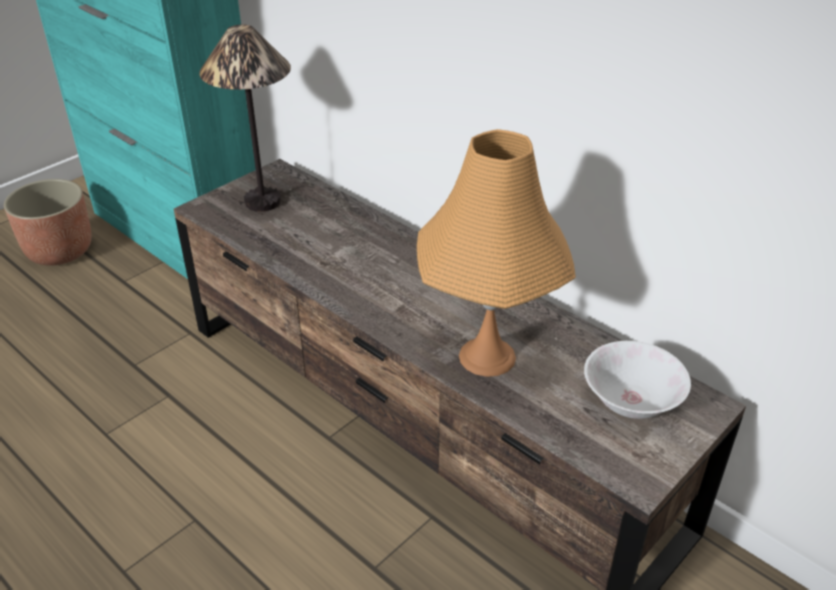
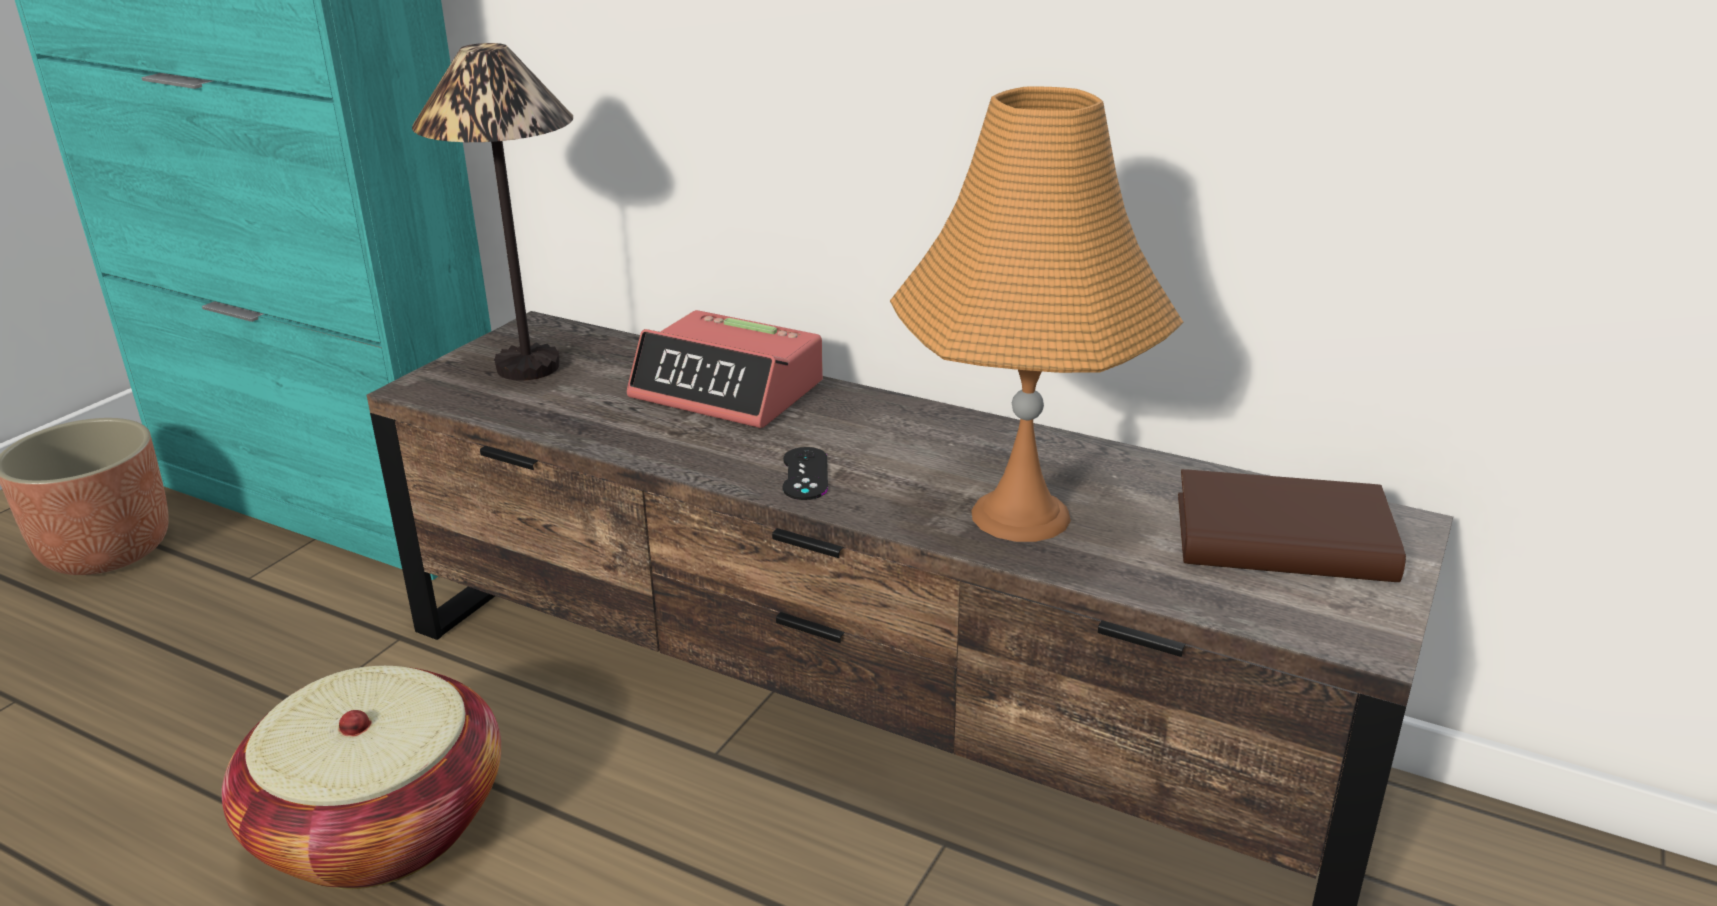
camera: 15 degrees left, 10 degrees down
(152, 443) = (380, 825): none -> basket
(364, 237) = (728, 391): none -> alarm clock
(381, 305) = (805, 474): none -> black game controller
(630, 402) = (1282, 538): white bowl -> brown book

